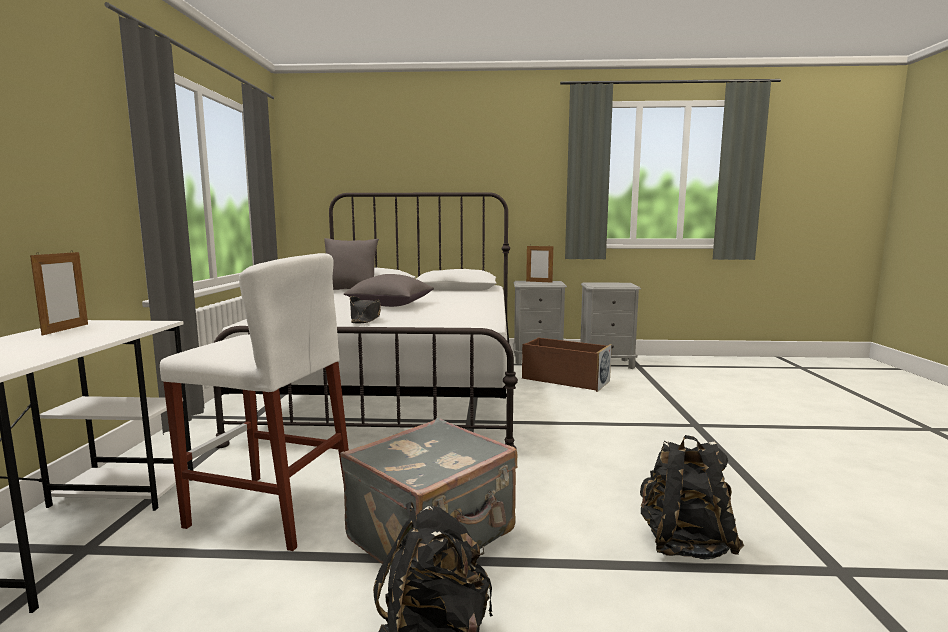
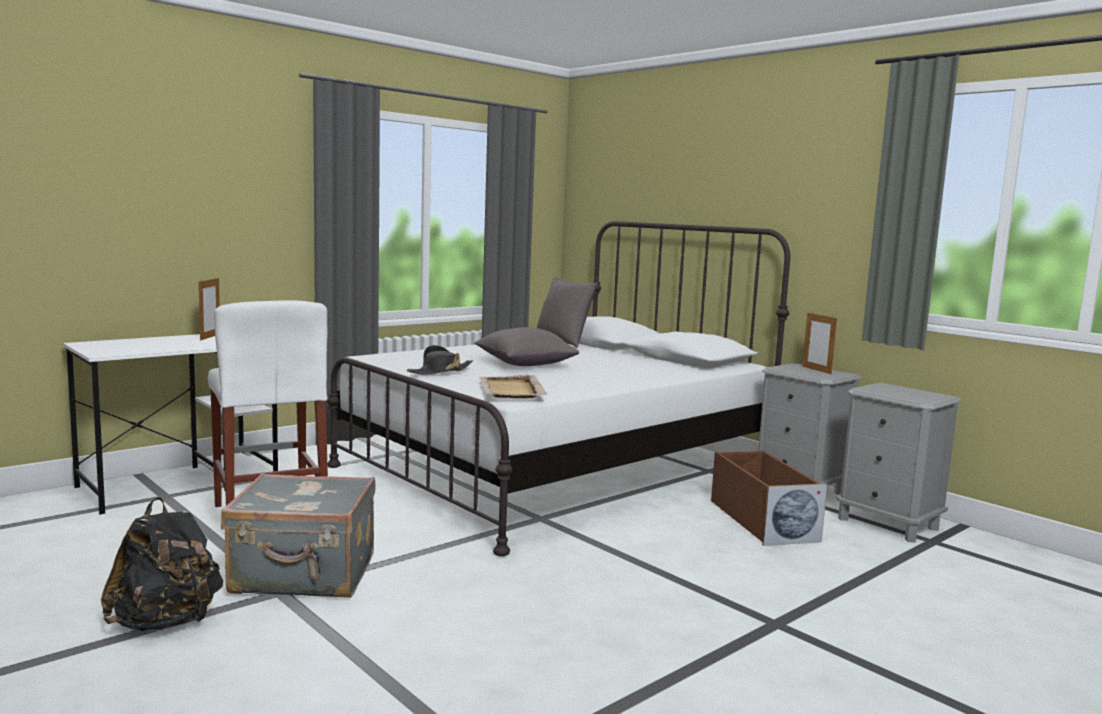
camera: 45 degrees right, 0 degrees up
(65, 329) = (210, 337): picture frame -> picture frame turned 45 degrees counterclockwise
(463, 319) = (511, 390): none -> beige tray
(684, 544) = (436, 677): black backpack -> none

